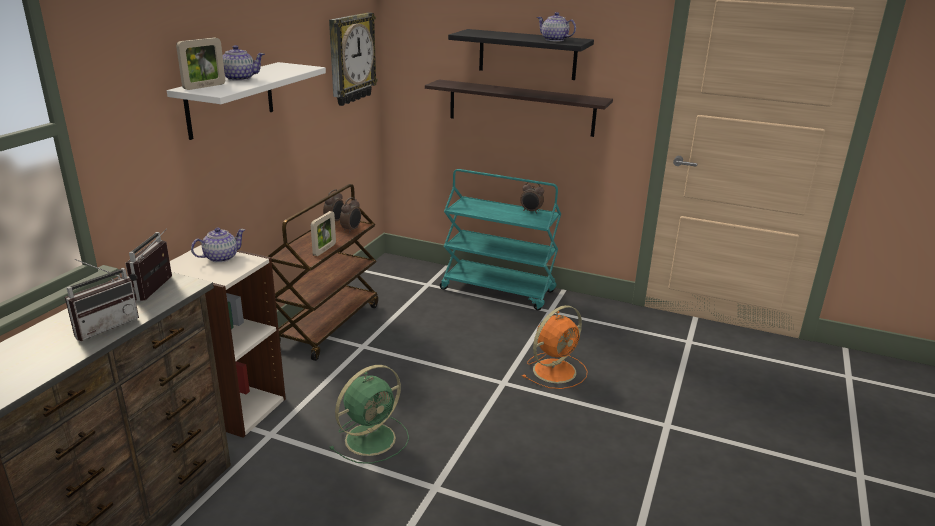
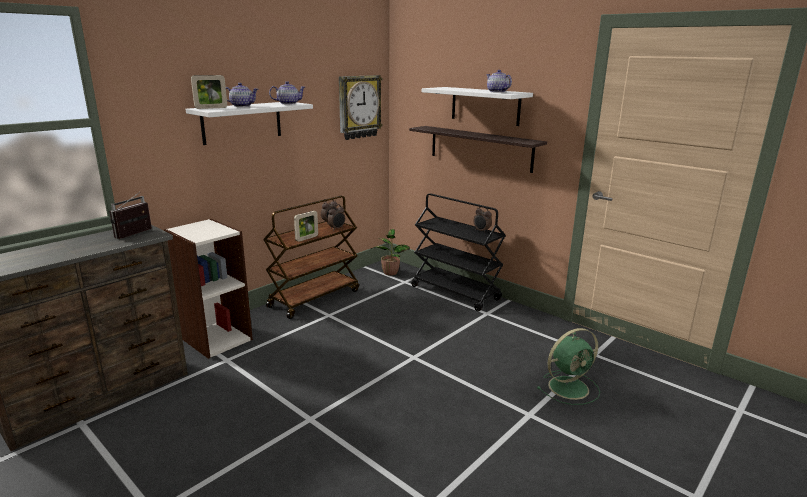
camera: 20 degrees right, 5 degrees down
(104, 325) = (82, 249): radio -> none
(220, 257) = (210, 227): teapot -> teapot (288, 103)
(372, 438) = (290, 376): green fan -> green fan (570, 387)
(401, 273) = (390, 272): none -> potted plant
(499, 290) = (456, 293): turquoise cart -> black cart
(527, 54) = (485, 106): black shelf -> white shelf
(556, 370) = (462, 356): orange fan -> none

